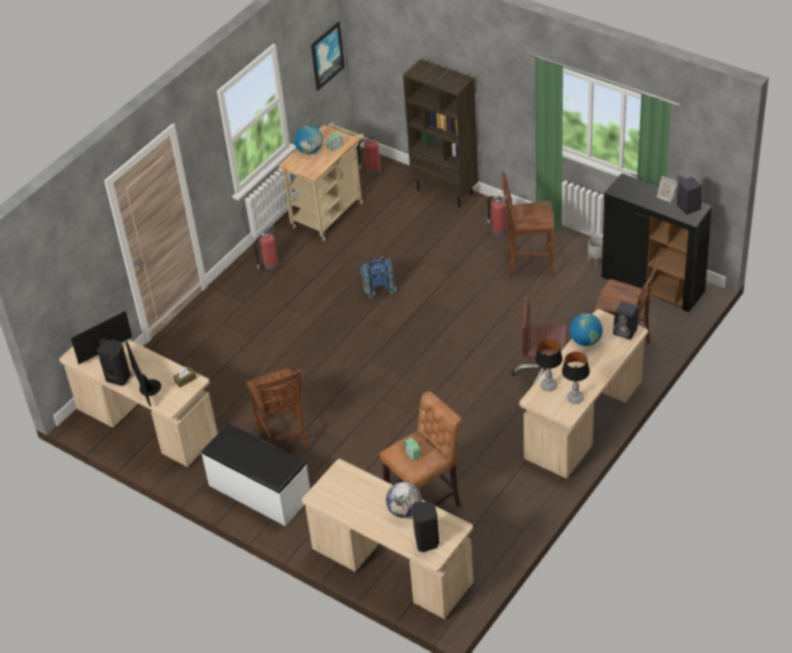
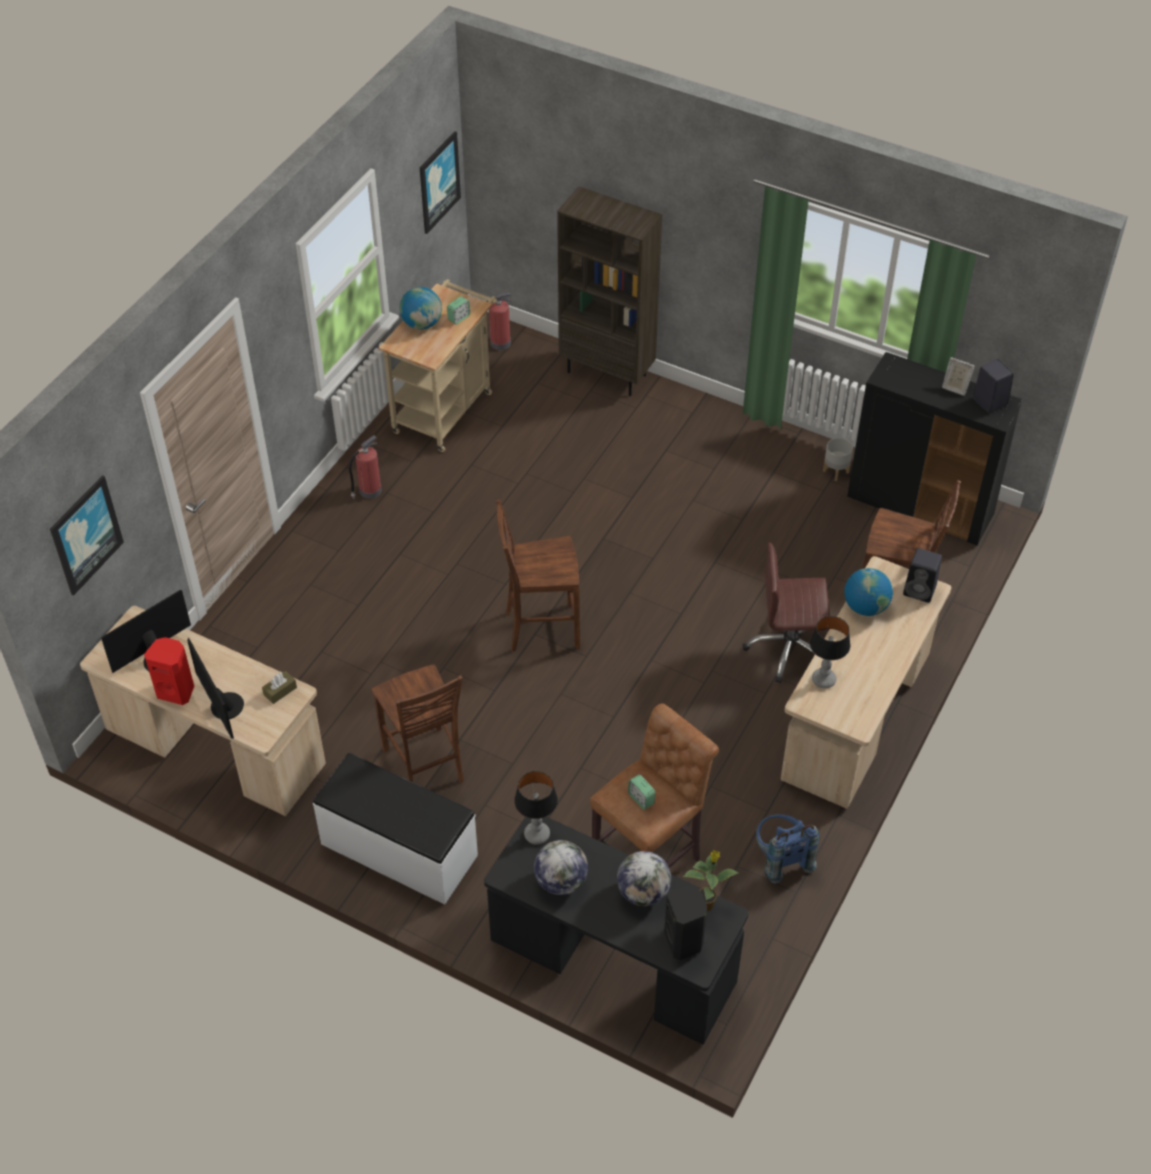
camera: 10 degrees left, 5 degrees up
(64, 271) = (85, 534): none -> picture
(119, 377) = (176, 691): black speaker -> red speaker
(351, 502) = (560, 881): none -> globe
(377, 286) = (530, 520): blue backpack -> blue backpack (780, 858)
(392, 567) = (612, 963): beige desk -> black desk
(445, 520) = (707, 904): none -> potted plant
(498, 230) = (691, 430): fire extinguisher -> none
(528, 265) = (741, 481): brown chair -> brown chair (540, 628)
(574, 398) = (865, 698): table lamp -> table lamp (536, 834)

